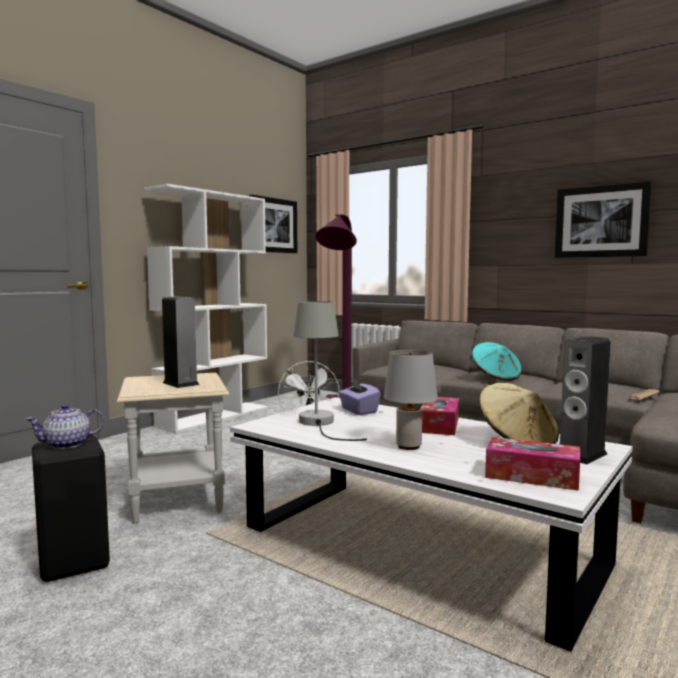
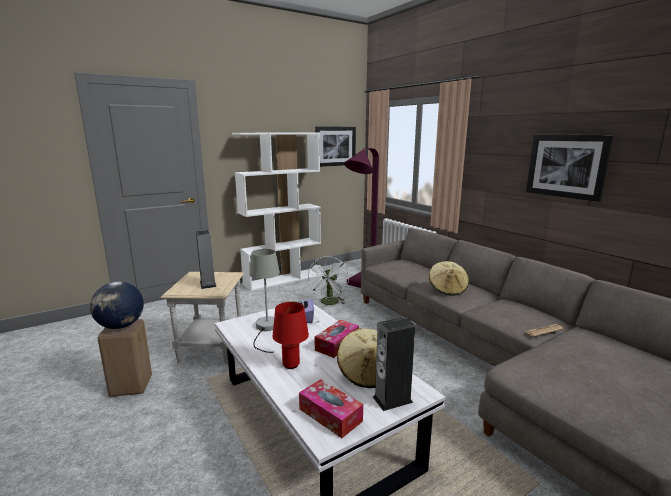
camera: 20 degrees right, 10 degrees up
(67, 444) = (121, 326): teapot -> globe
(71, 563) = (130, 385): black stool -> beige stool
(409, 446) = (291, 364): grey table lamp -> red table lamp
(496, 377) = (447, 289): turquoise hat -> beige hat

